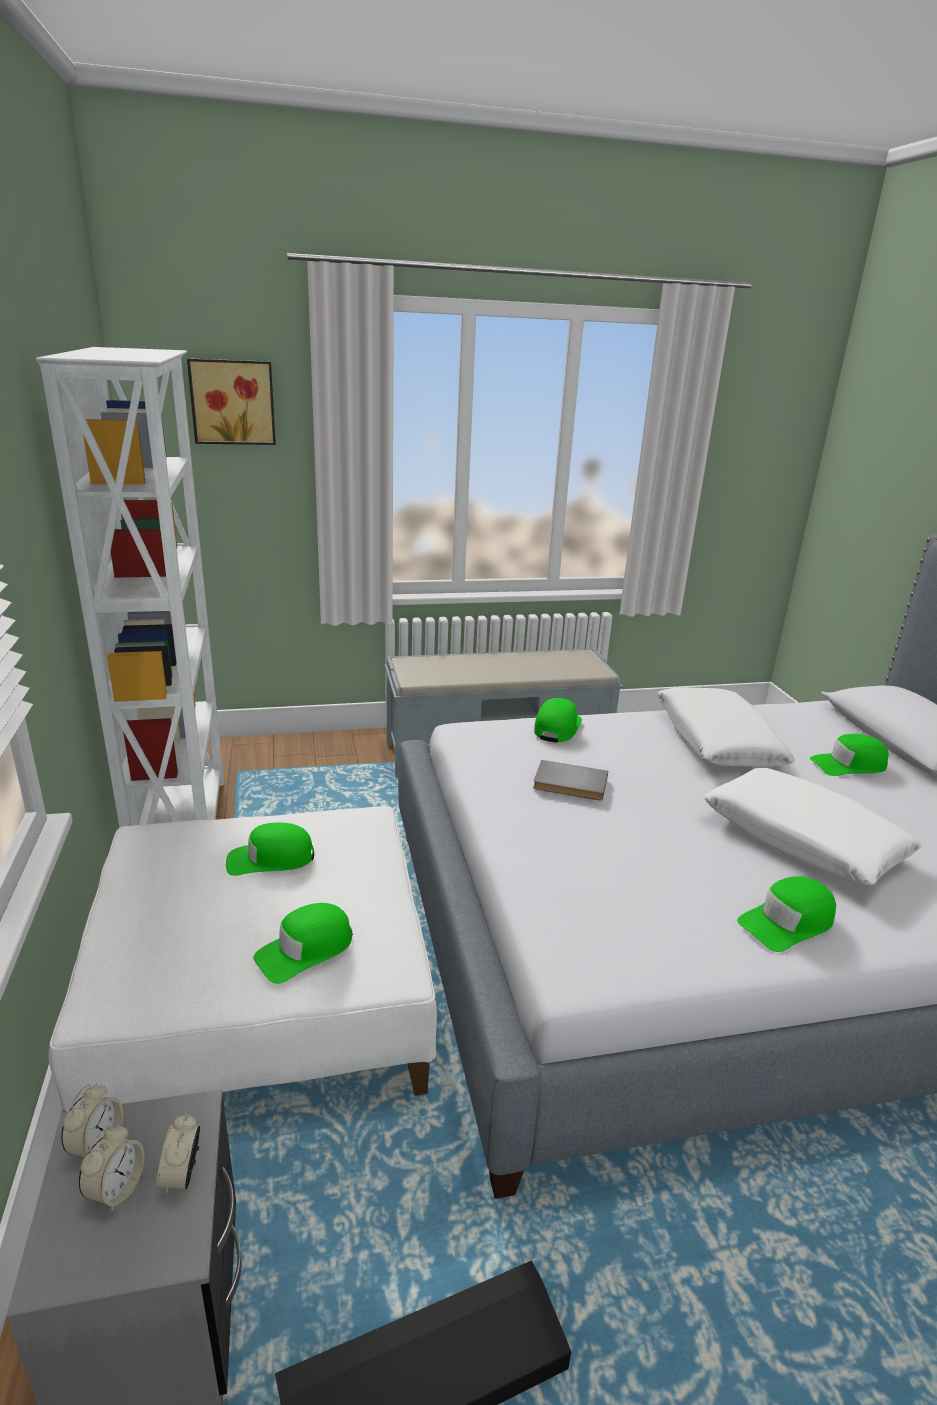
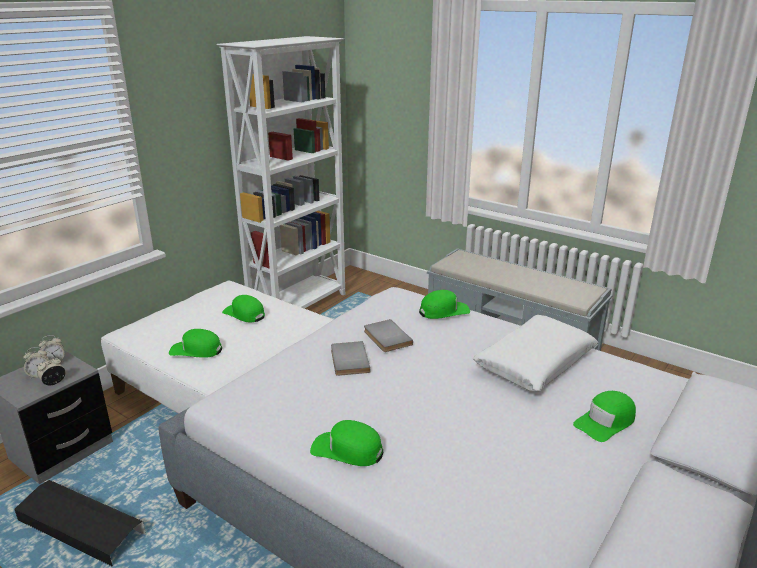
camera: 50 degrees right, 0 degrees up
(233, 402) = (398, 68): picture -> none
(587, 831) = (348, 360): none -> grey book
(803, 840) = (454, 431): white pillow -> none
(849, 765) = (605, 422): green cap -> green cap turned 75 degrees counterclockwise

